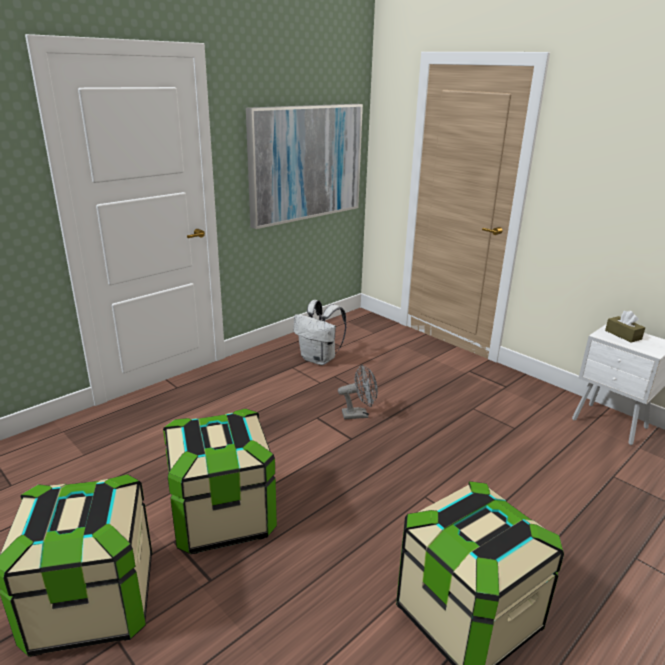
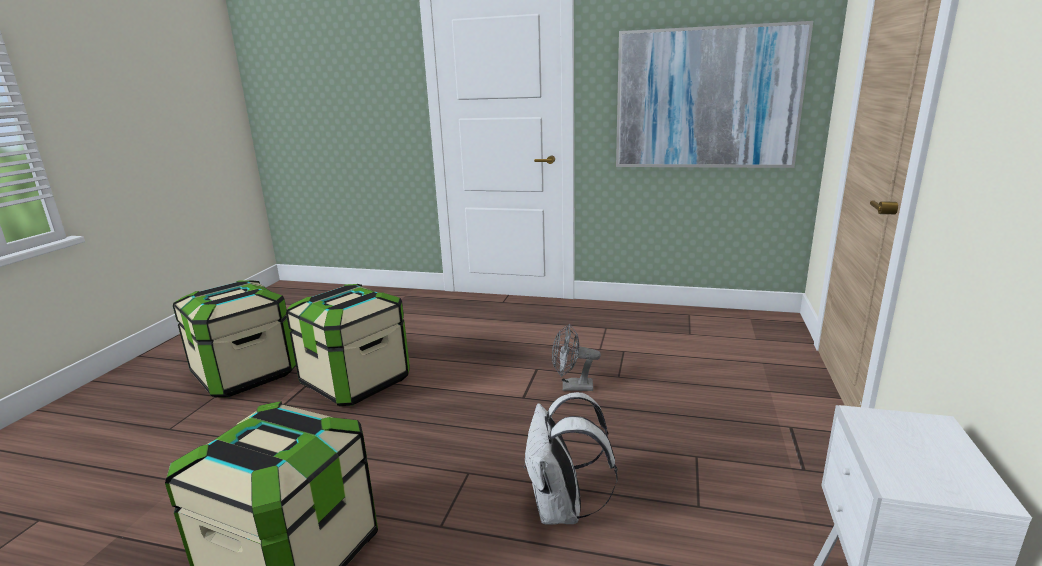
camera: 60 degrees right, 5 degrees down
(319, 359) = (643, 333): white backpack -> white backpack (562, 509)
(359, 414) = (572, 387): grey fan -> grey fan turned 135 degrees clockwise
(623, 335) = (916, 438): brown tissue box -> none

